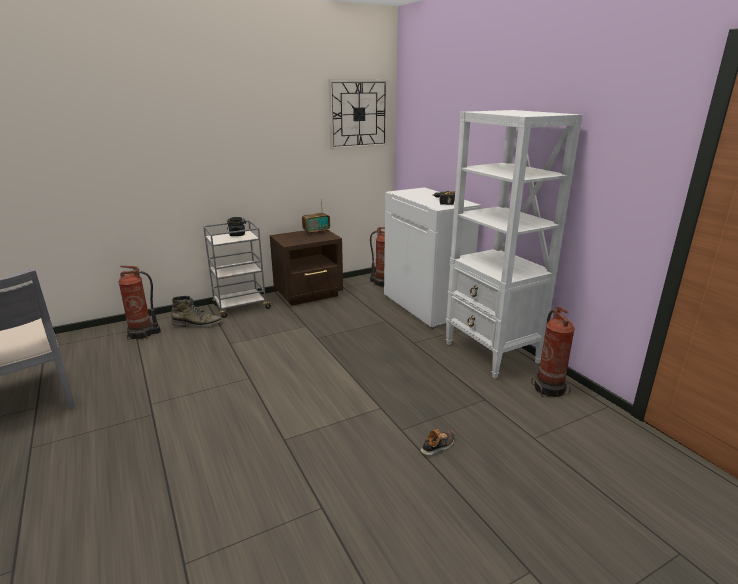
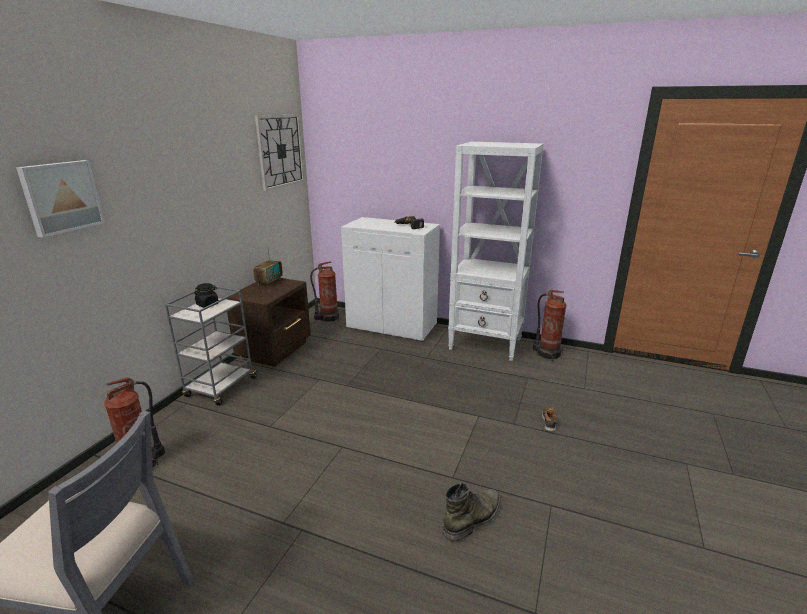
camera: 40 degrees left, 0 degrees up
(127, 131) = (61, 197): none -> picture
(197, 324) = (198, 424): green boot -> green boot (473, 518)

